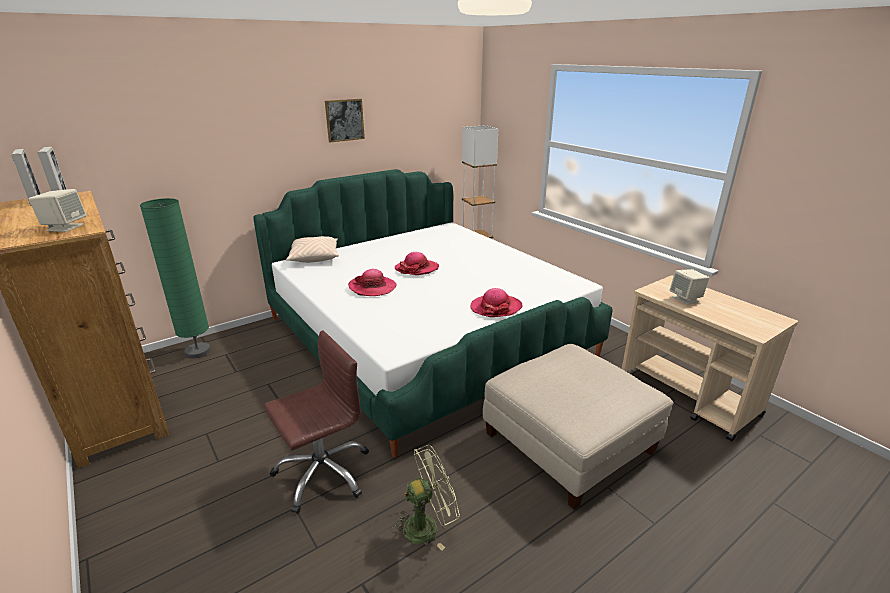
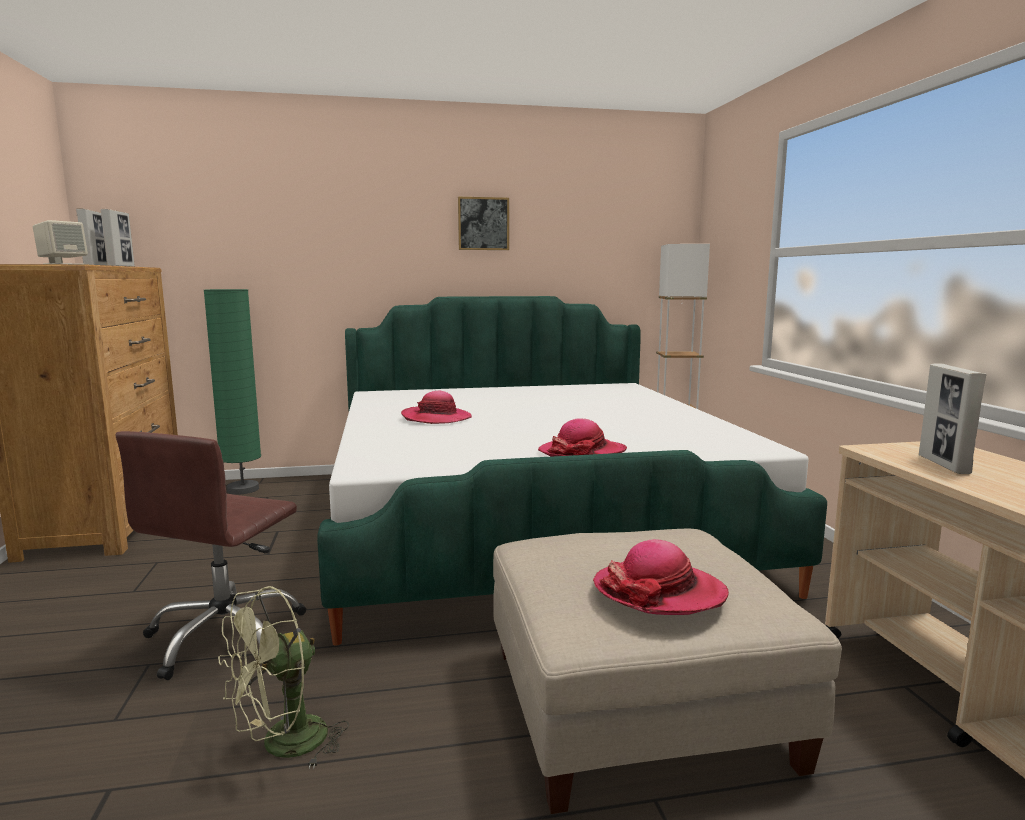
camera: 25 degrees right, 15 degrees down
(314, 257) = (408, 392): beige pillow -> none
(322, 473) = (226, 636): brown office chair -> brown office chair turned 120 degrees clockwise
(417, 269) = (521, 411): hat -> hat (659, 592)
(427, 525) = (283, 746): green fan -> green fan turned 135 degrees clockwise
(685, 299) = (943, 464): beige speaker -> picture frame

